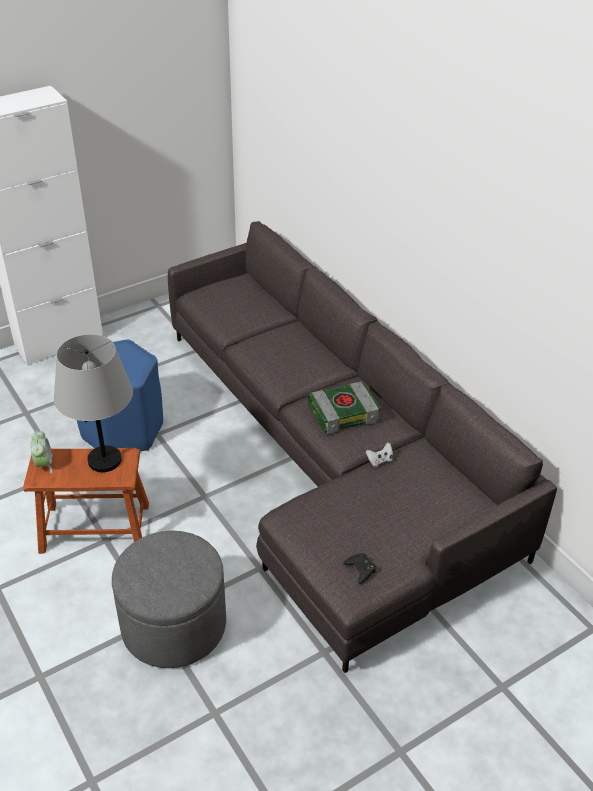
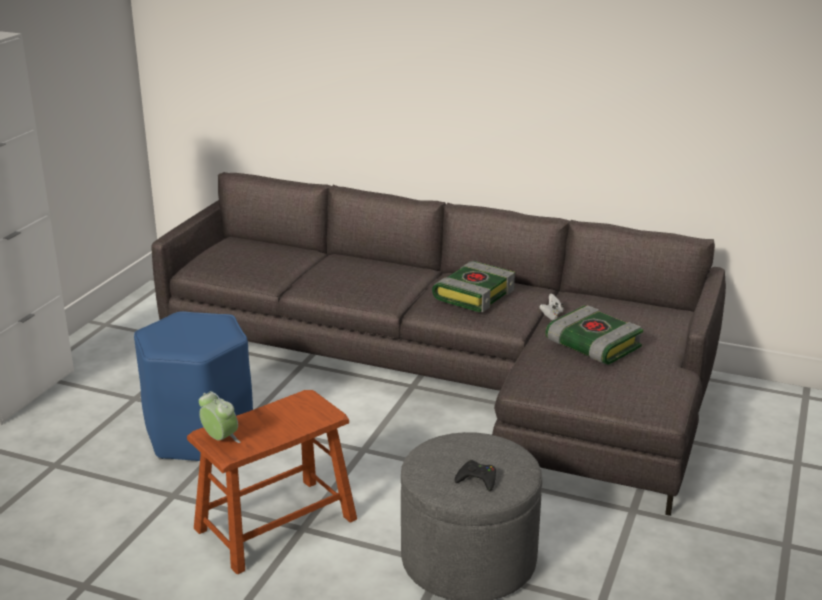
camera: 35 degrees left, 15 degrees down
(104, 460) = (286, 410): grey table lamp -> none
(360, 569) = (646, 387): black game controller -> black game controller (477, 479)
(369, 507) = (591, 345): none -> book

